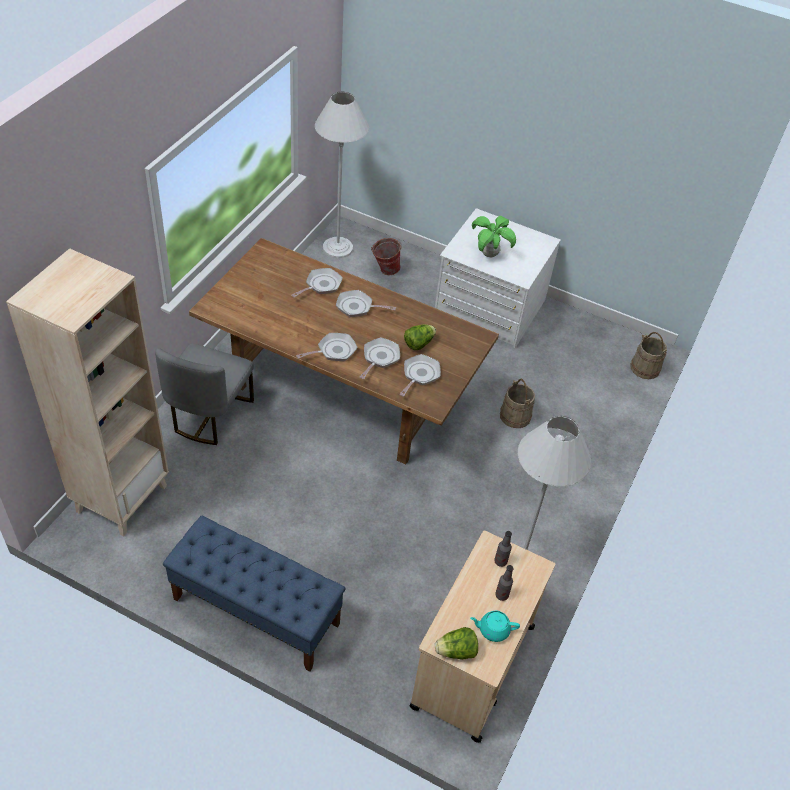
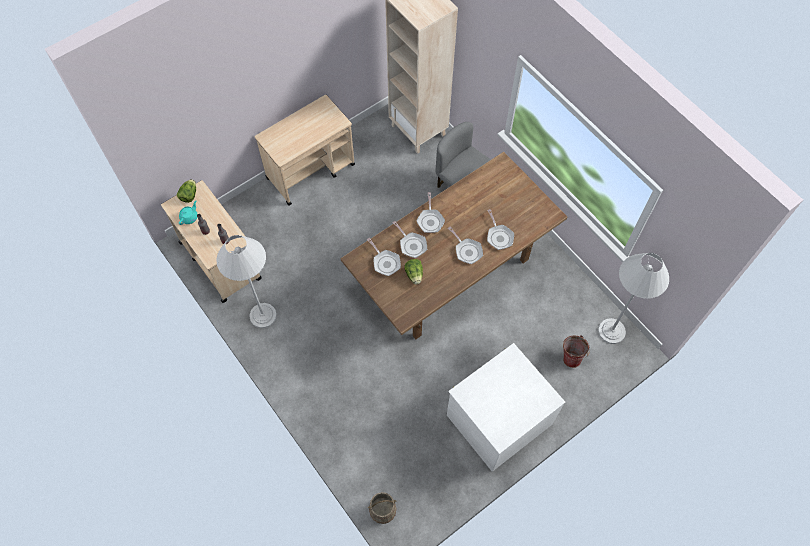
camera: 120 degrees right, 15 degrees up
(255, 611) = (311, 171): blue bench -> beige cart
(357, 307) = (467, 251): frying pan -> frying pan turned 105 degrees clockwise
(489, 254) = (500, 381): potted plant -> none
(515, 416) = (380, 378): beige bucket -> none

